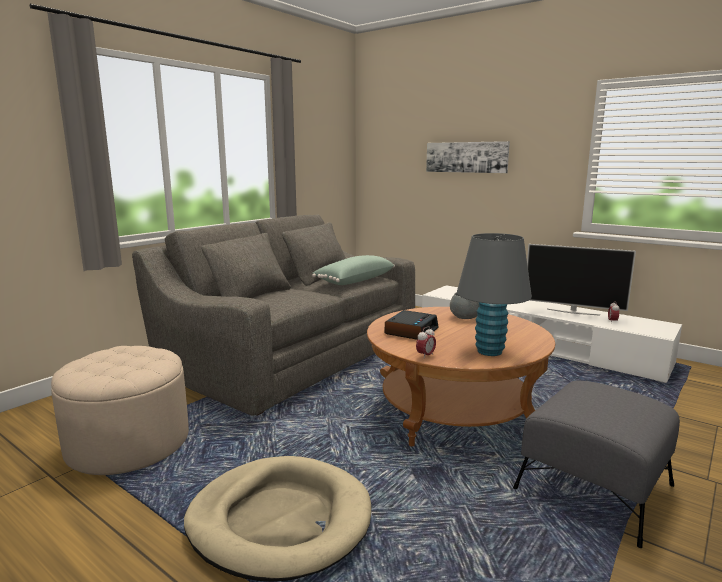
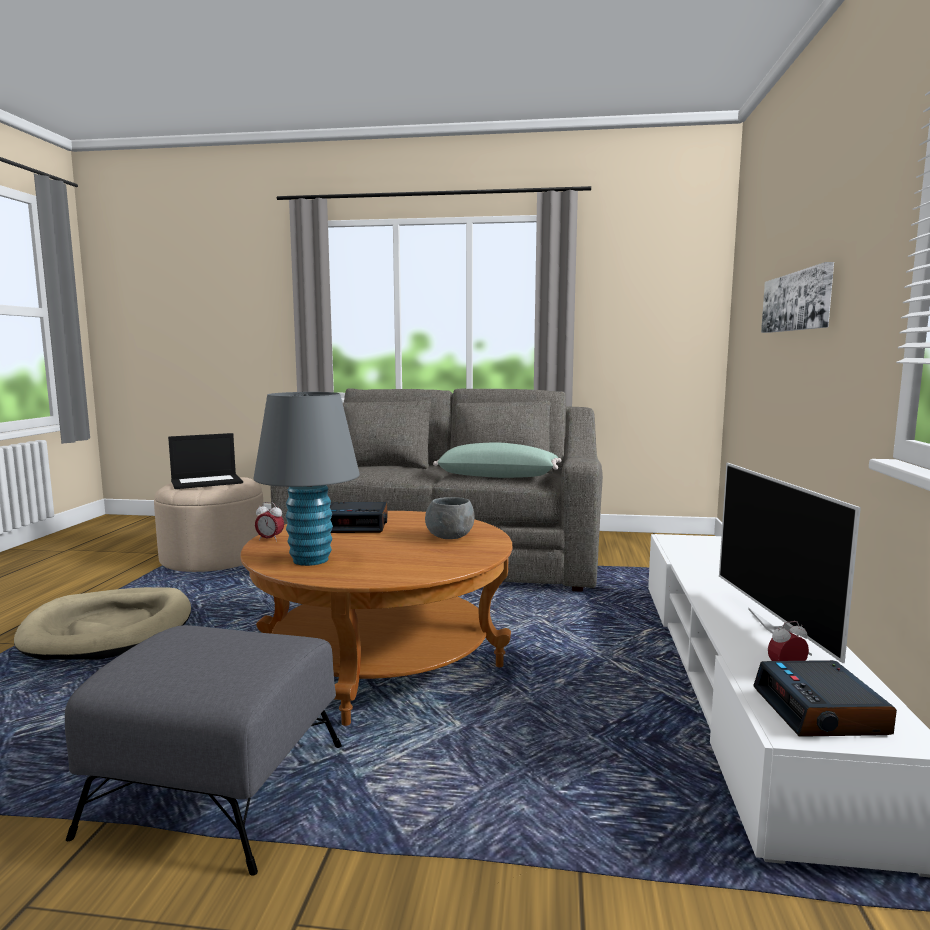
camera: 60 degrees right, 5 degrees down
(112, 361) = (207, 482): none -> laptop
(648, 327) = (821, 712): none -> alarm clock

